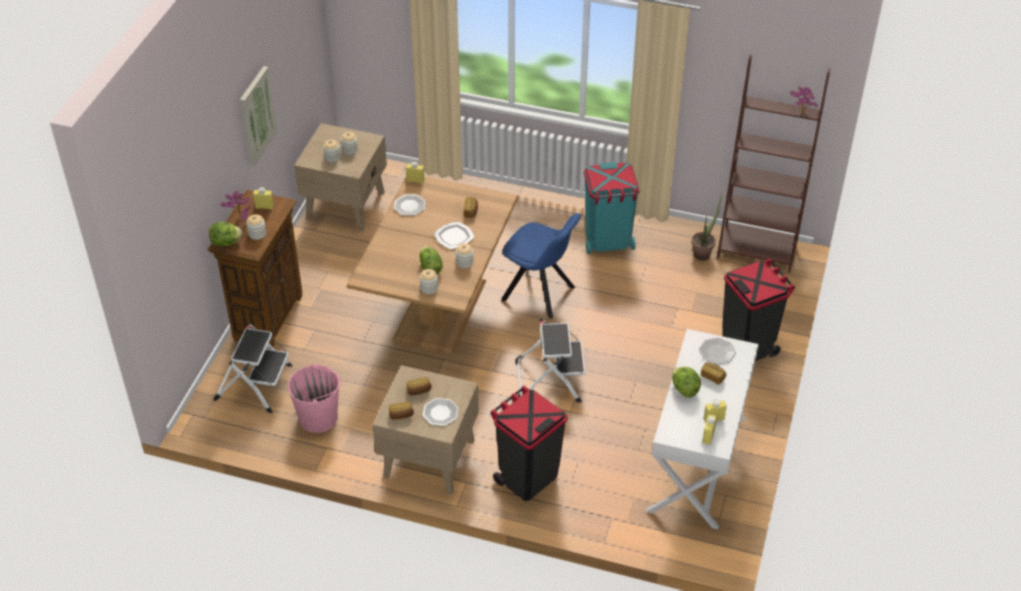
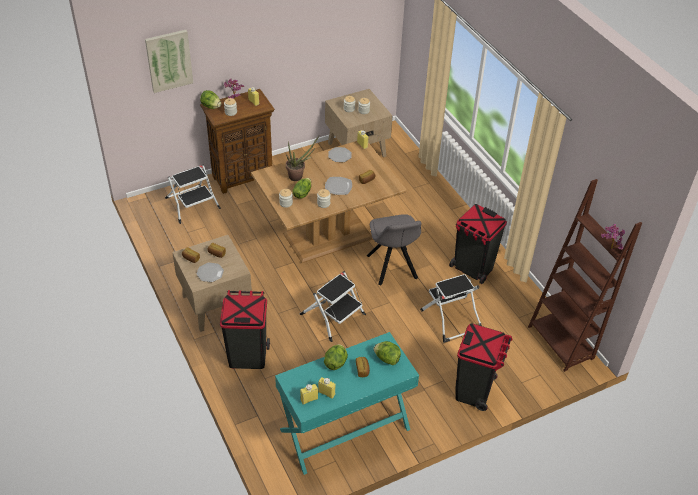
camera: 45 degrees right, 0 degrees up
(256, 115) = (288, 46): picture -> picture (169, 60)
(318, 417) = (196, 243): pink bucket -> none
(539, 293) = (392, 267): blue chair -> grey chair
(608, 242) = (472, 268): turquoise trash can -> black trash can
(650, 298) = (452, 318): none -> step ladder
(697, 464) = (345, 429): white console table -> turquoise console table
(703, 252) = (524, 317): potted plant -> potted plant (298, 176)
(717, 352) = (386, 359): plate -> lettuce

